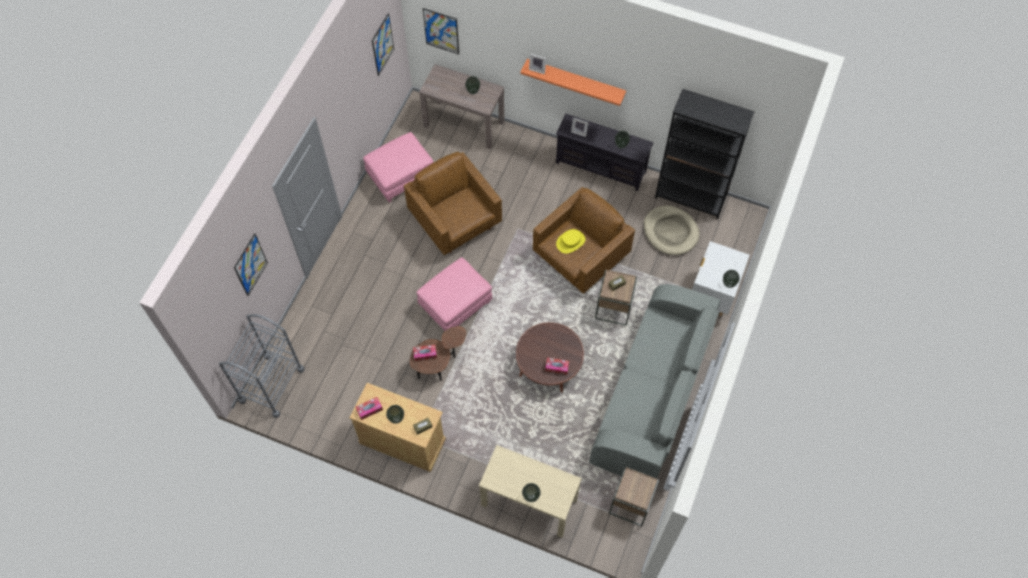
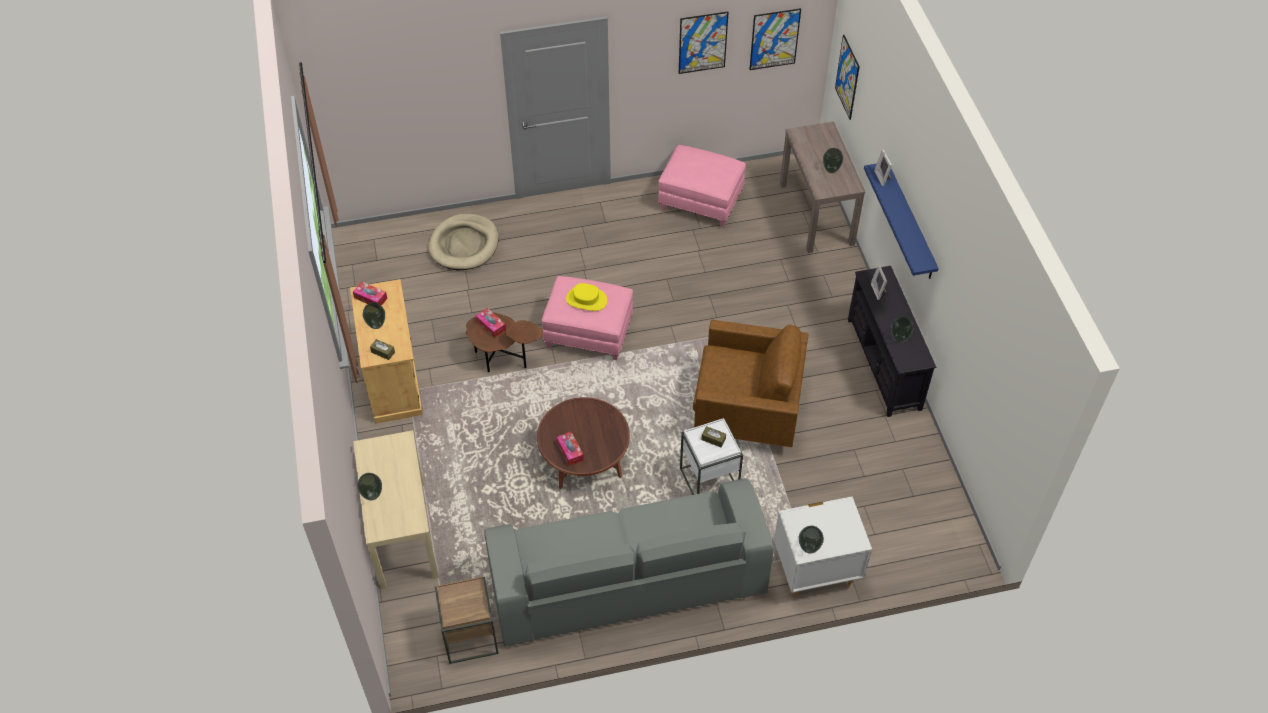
camera: 55 degrees right, 10 degrees down
(250, 265) = (424, 89): picture -> picture (702, 42)
(272, 385) = (377, 241): grey cart -> none
(455, 221) = (689, 275): brown armchair -> none
(570, 242) = (734, 369): yellow hat -> yellow hat (586, 300)
(575, 80) = (910, 222): orange shelf -> blue shelf
(614, 308) = (709, 480): brown side table -> white side table
(670, 232) = (863, 480): beige dog bed -> beige dog bed (464, 245)
(690, 198) = (930, 475): black bookcase -> none

